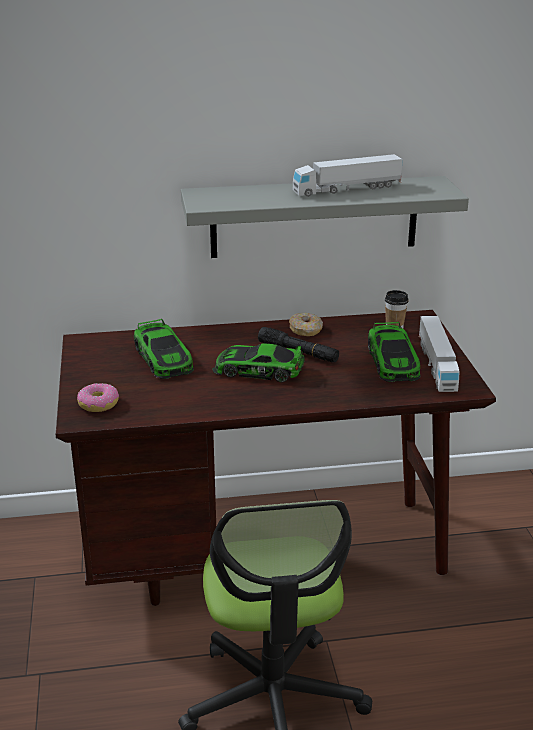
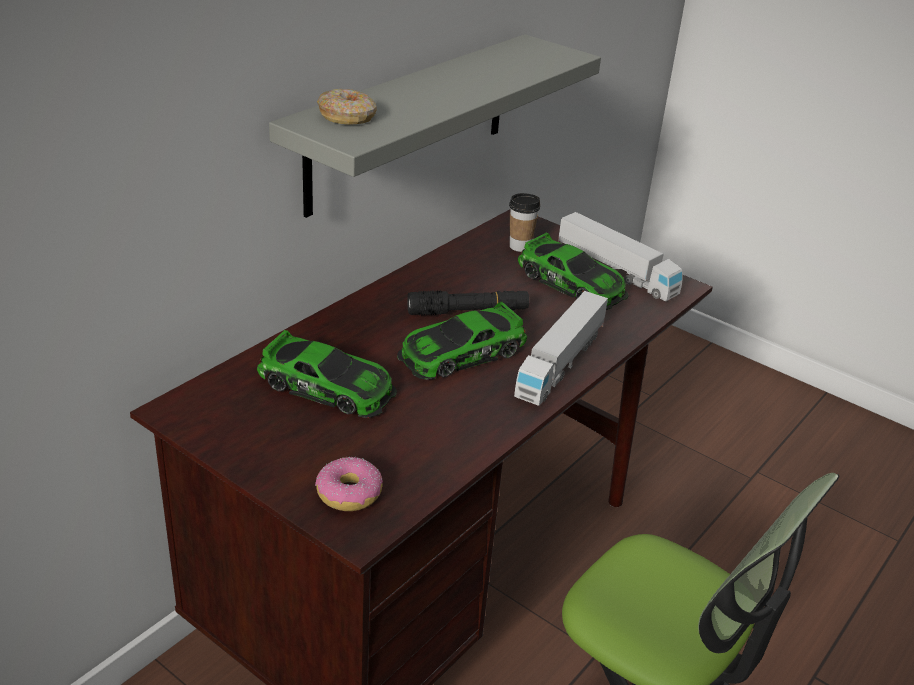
camera: 45 degrees left, 5 degrees up
(306, 330) = (432, 279): donut -> donut (348, 116)
(347, 189) = (468, 73): toy truck -> toy truck (560, 363)

